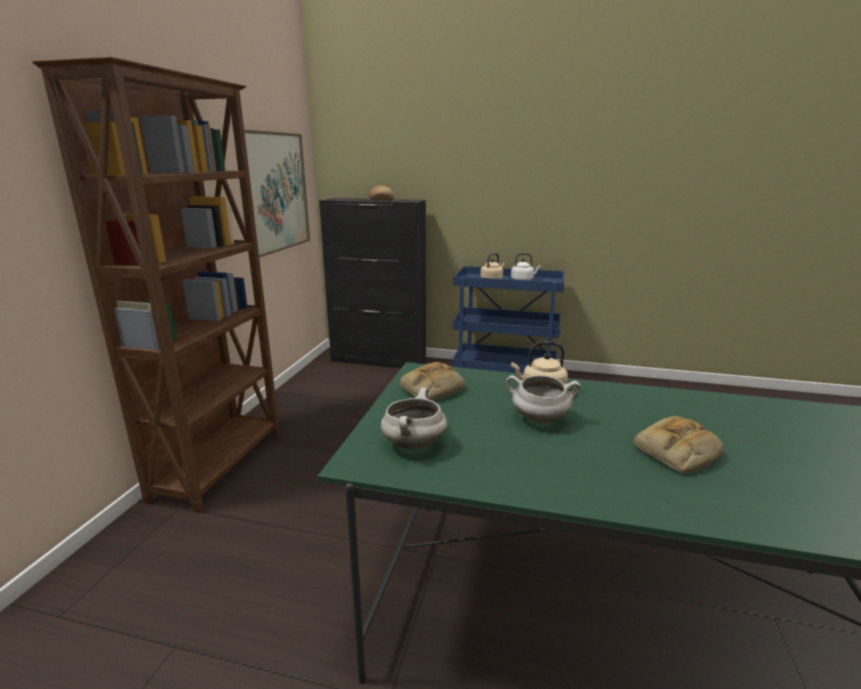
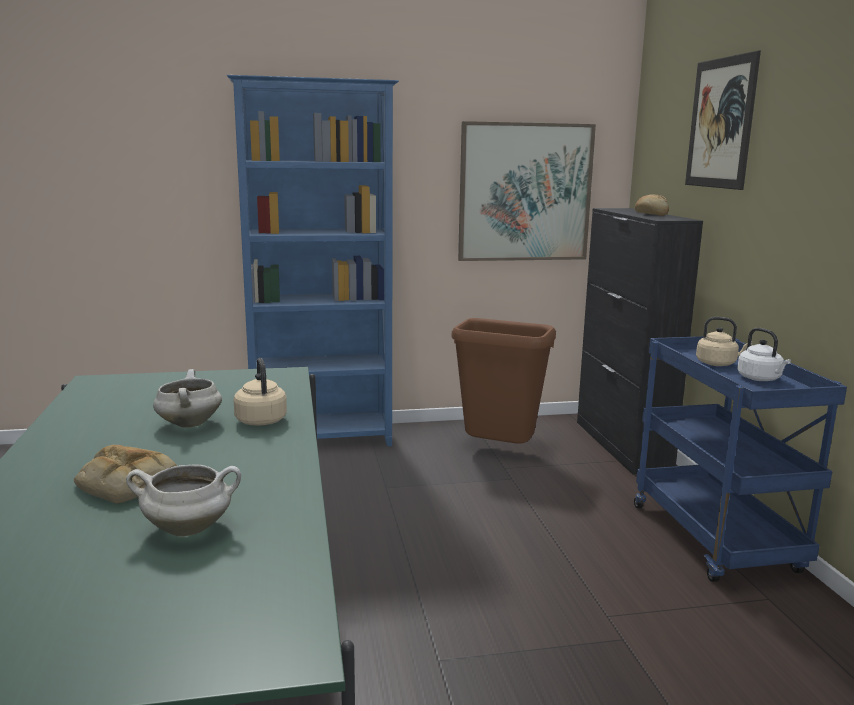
camera: 65 degrees right, 5 degrees down
(221, 464) = (323, 440): brown bookcase -> blue bookcase
(343, 397) = (499, 452): none -> brown trash can
(413, 444) = (126, 390): white cooking pot -> white cooking pot (189, 528)
(423, 136) = (720, 123): none -> picture
(432, 389) = (242, 382): bread -> none

